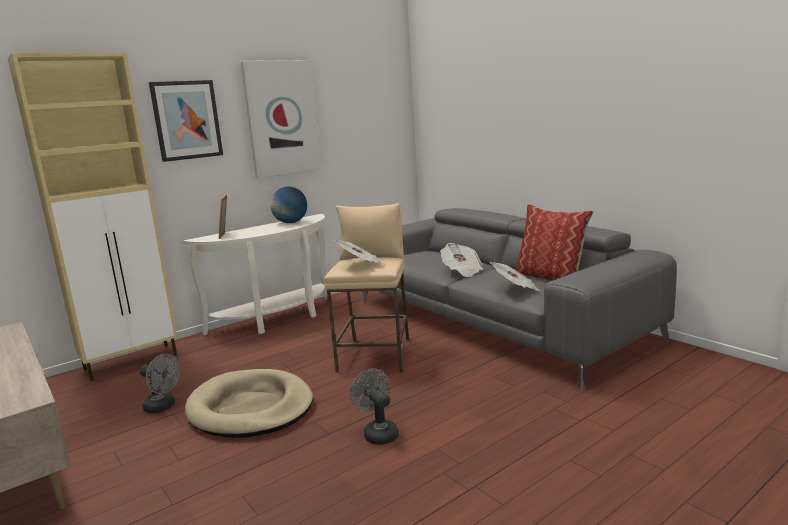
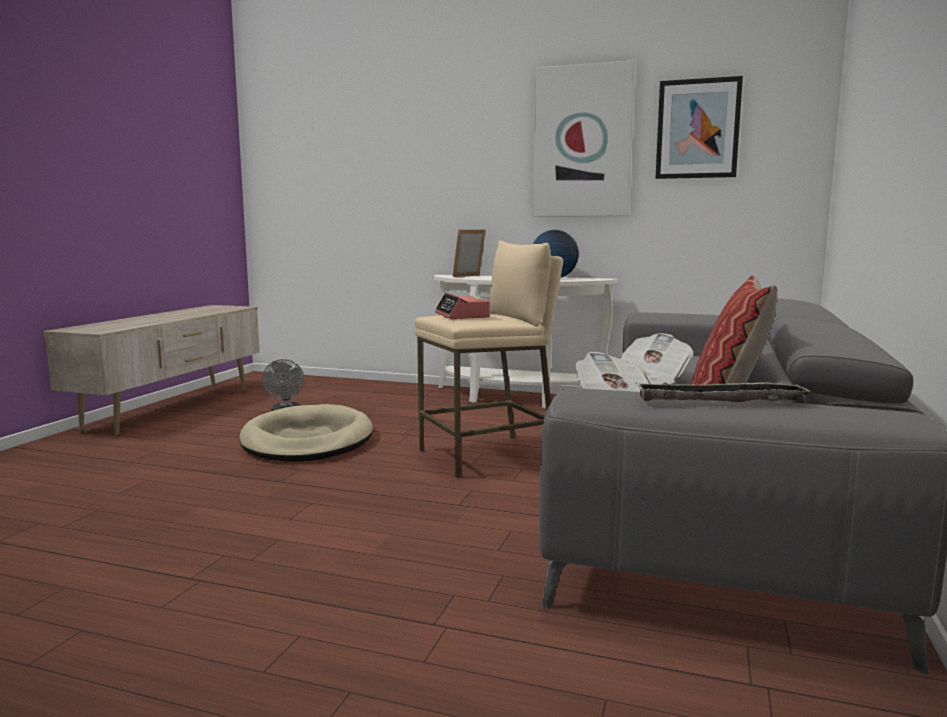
camera: 55 degrees right, 5 degrees down
(132, 362) = (358, 385): beige cabinet -> none
(187, 120) = (464, 140): picture -> picture (697, 129)
(361, 265) = (462, 316): newspaper -> alarm clock
(378, 433) = (296, 501): grey fan -> none
(610, 266) = (719, 400): none -> tray

